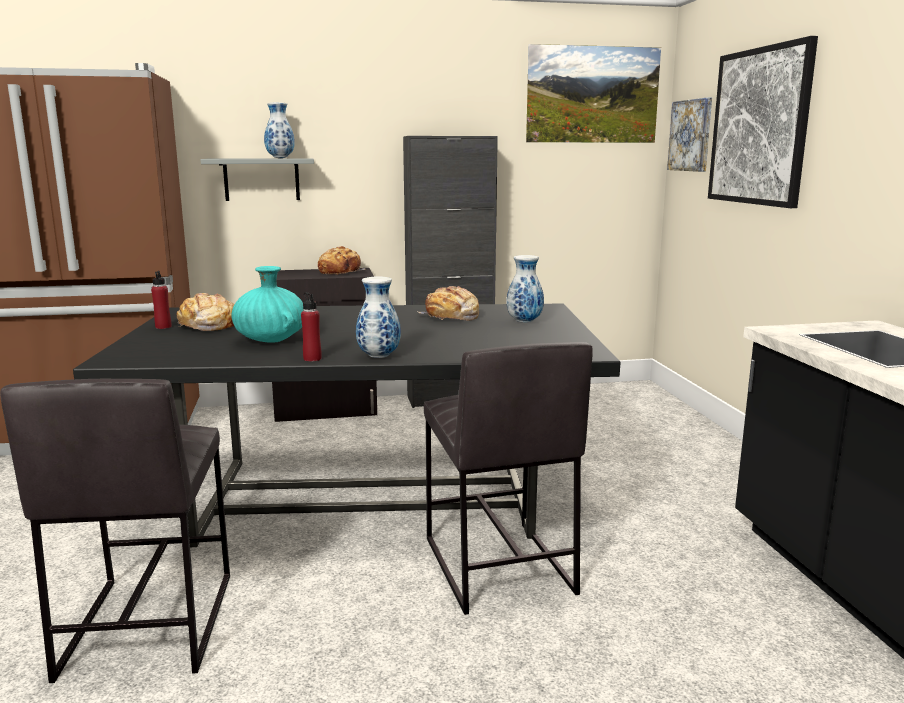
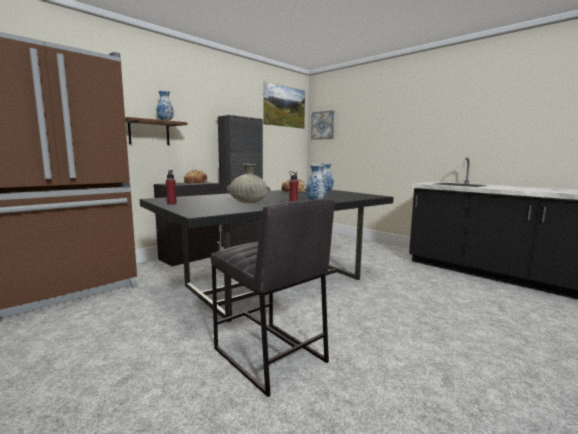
camera: 35 degrees left, 5 degrees down
(208, 325) = (195, 201): bread -> none
(261, 179) = (149, 133): grey shelf -> brown shelf
(271, 339) = (248, 202): turquoise vase -> beige vase
(496, 566) = (364, 290): grey stool -> none
(759, 127) = (363, 120): picture -> none

